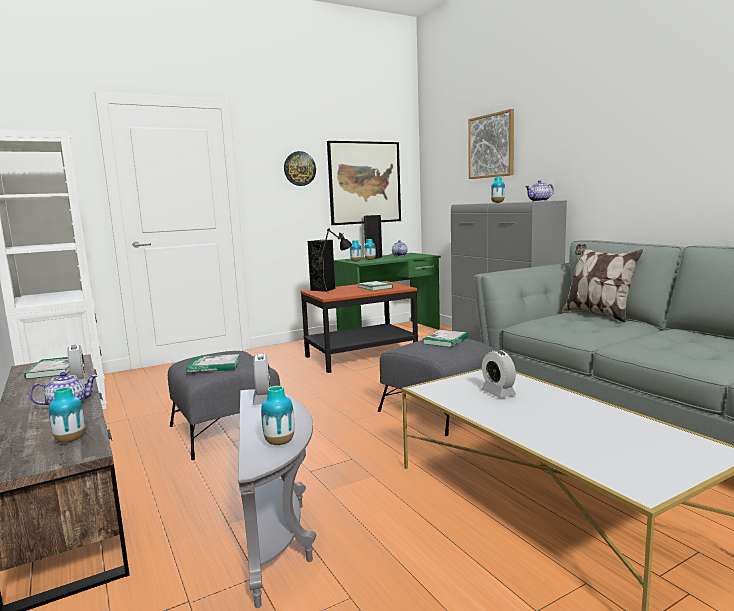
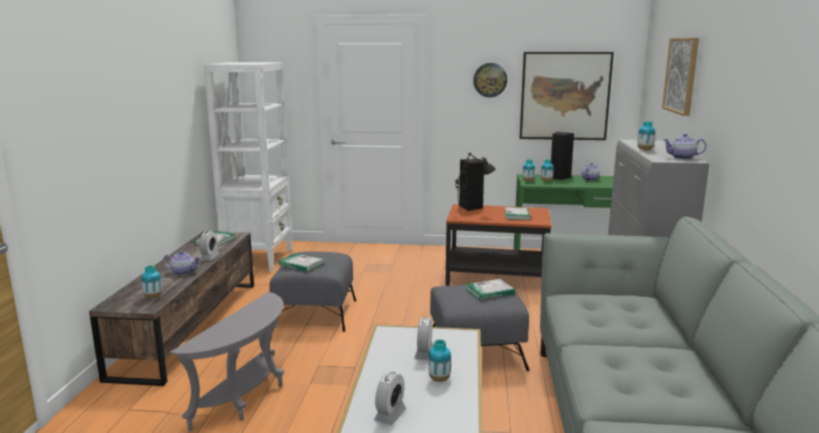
camera: 35 degrees right, 5 degrees up
(264, 399) = (265, 304): alarm clock -> alarm clock (390, 415)
(279, 442) = (221, 337): vase -> vase (439, 379)
(597, 315) = (657, 308): pillow -> none

